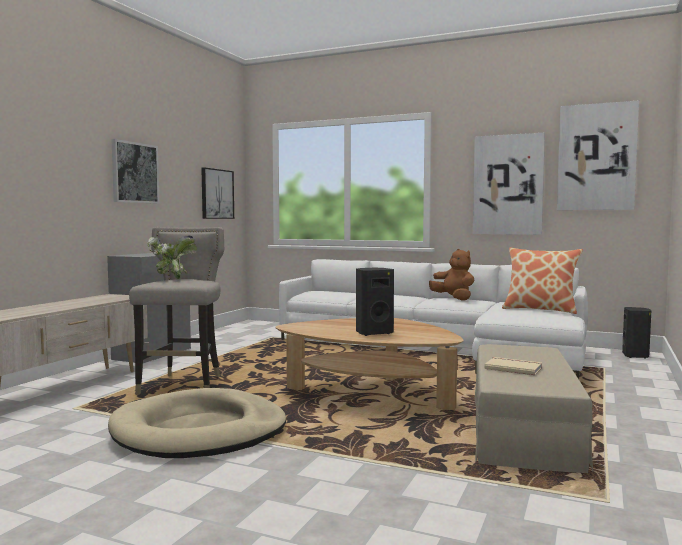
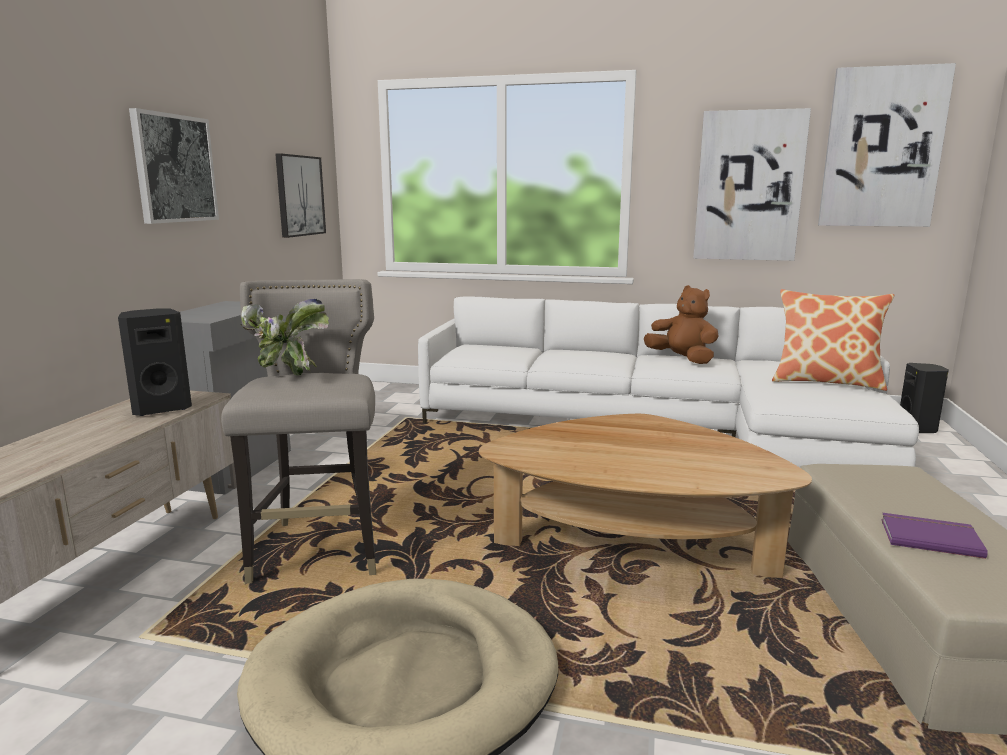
camera: 10 degrees left, 10 degrees up
(373, 333) = (653, 463): black speaker -> black speaker (161, 408)
(513, 368) = (929, 537): beige book -> purple book

